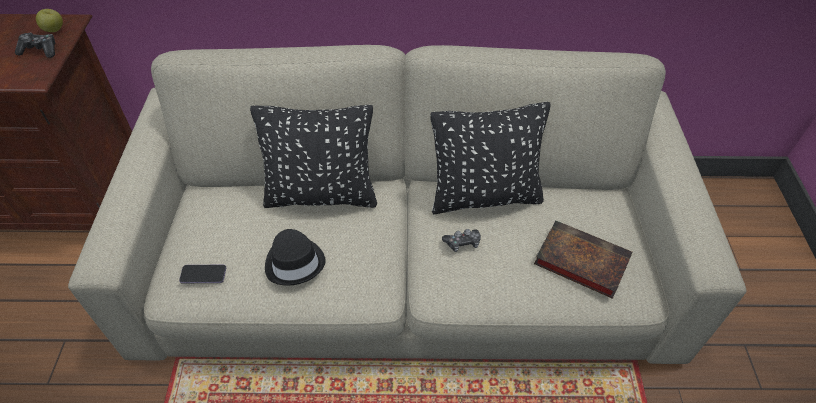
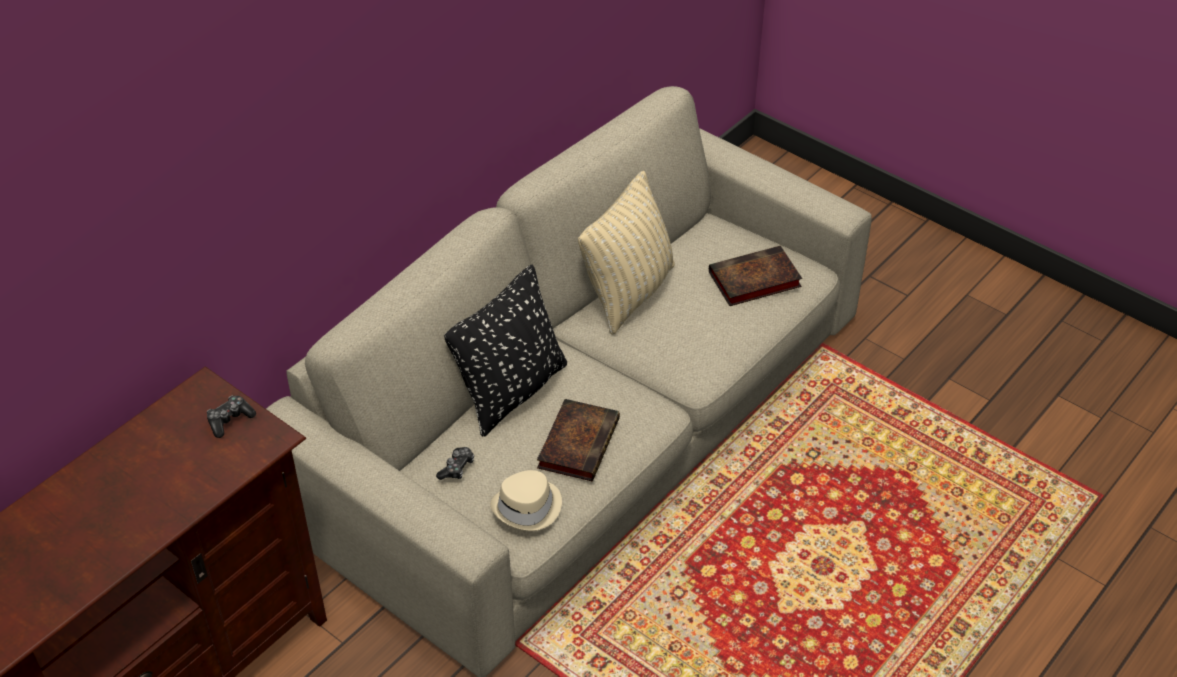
camera: 50 degrees left, 5 degrees down
(54, 30) = (204, 399): apple -> none
(203, 275) = (528, 508): phone -> beige hat
(295, 262) = (578, 442): black hat -> book
(462, 243) = (666, 333): game controller -> game controller (457, 468)
(484, 196) = (629, 293): black pillow -> beige pillow

